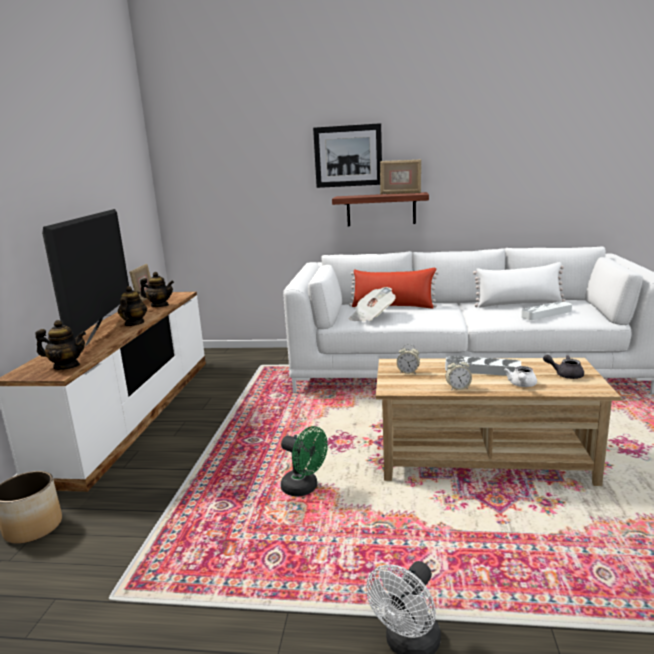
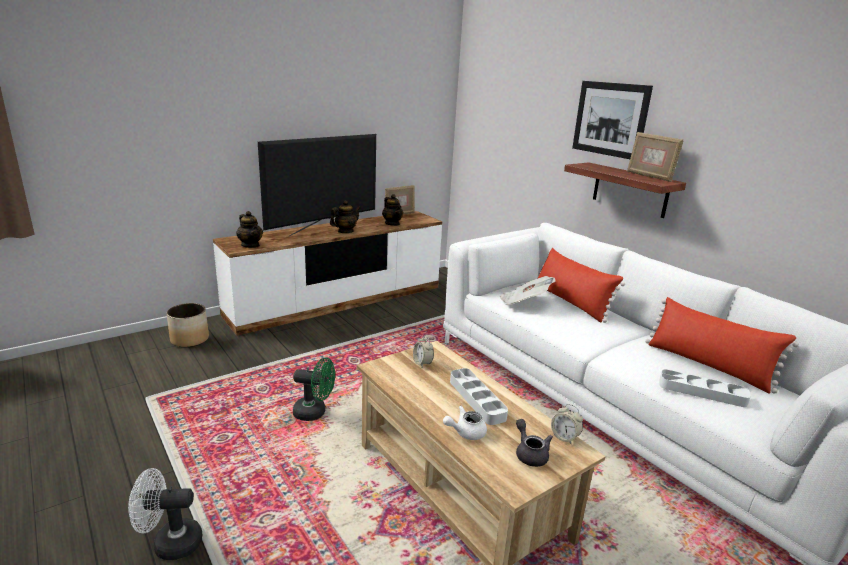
camera: 45 degrees right, 5 degrees up
(304, 488) = (315, 412): green fan -> green fan turned 75 degrees counterclockwise
(458, 388) = (416, 398): alarm clock -> alarm clock (564, 437)
(519, 304) = (708, 365): white pillow -> red pillow

